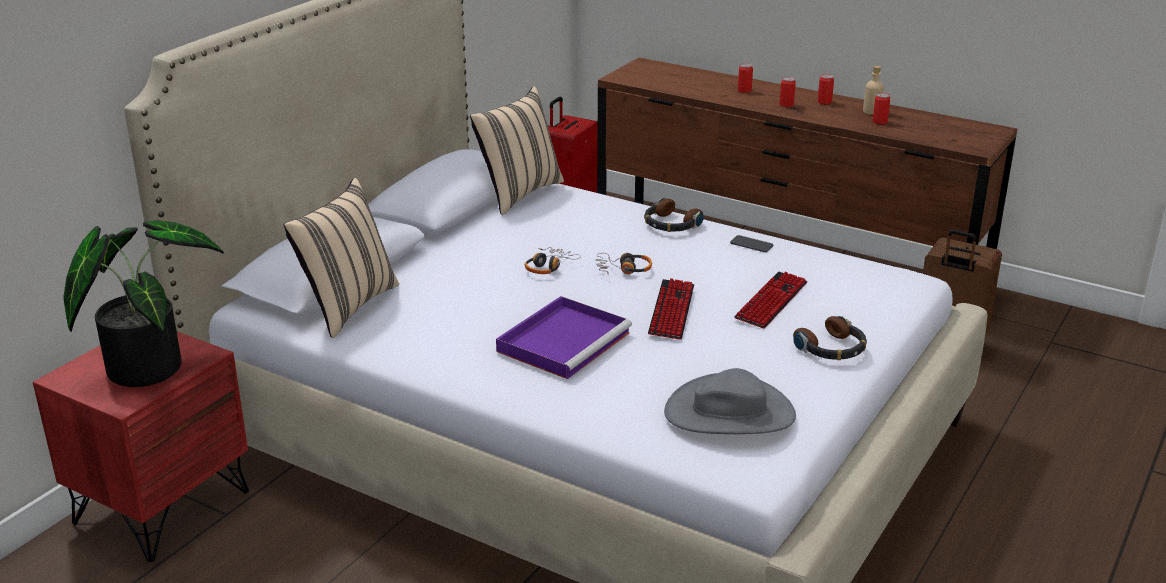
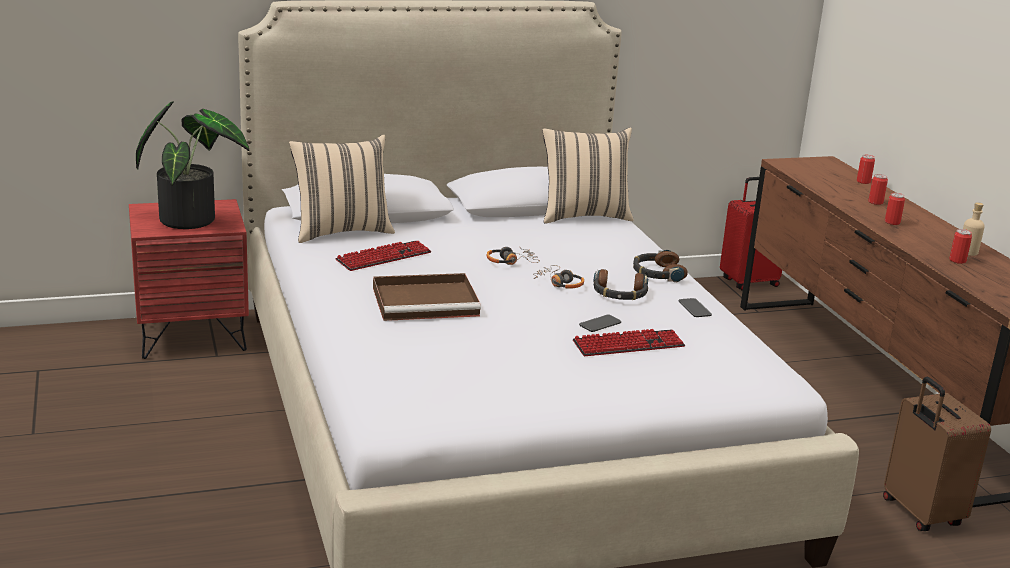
camera: 40 degrees right, 5 degrees down
(564, 341) = (427, 301): purple tray -> brown tray
(671, 310) = (537, 317): keyboard -> keyboard (384, 257)
(719, 293) = (600, 324): none -> phone
(730, 413) = (441, 384): grey hat -> none
(824, 102) = (935, 232): can -> can (863, 181)
(832, 349) = (608, 390): headphones -> headphones (619, 294)

